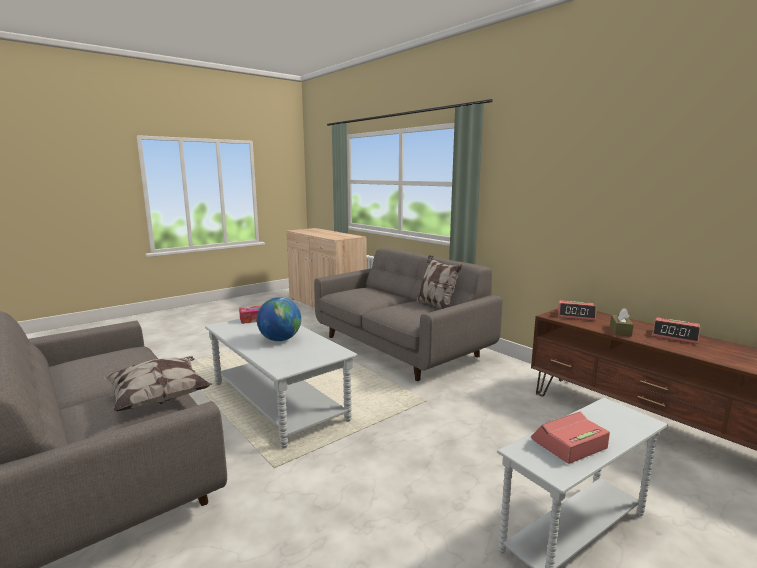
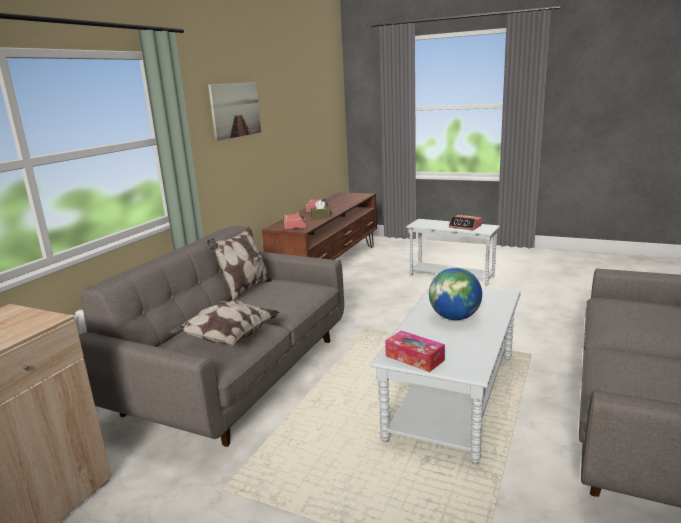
camera: 115 degrees left, 5 degrees up
(160, 398) = (619, 317): pillow -> pillow (227, 338)
(566, 168) = (235, 110): none -> picture

